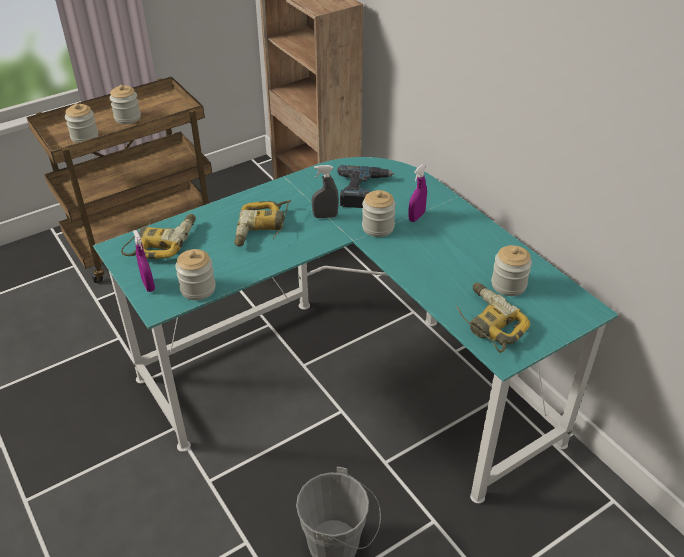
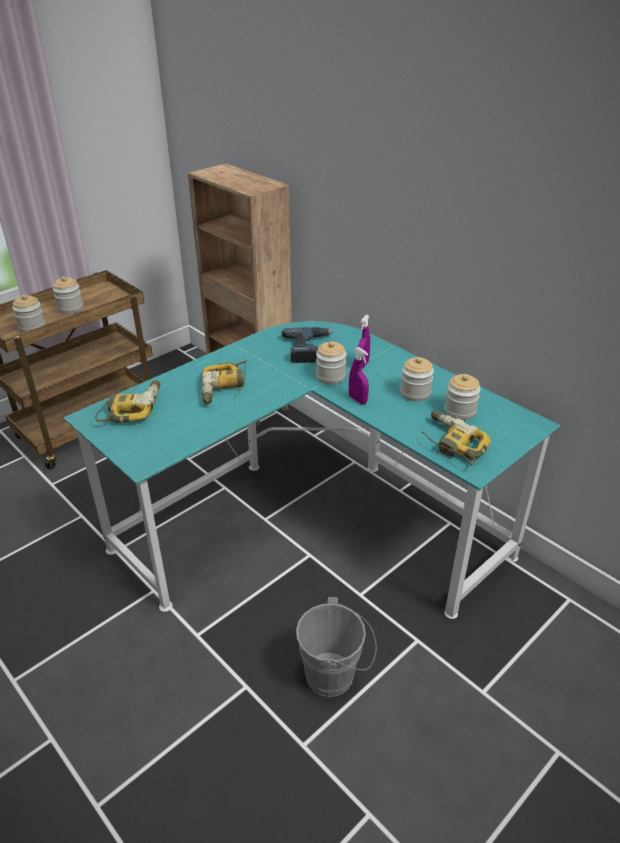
camera: 10 degrees left, 5 degrees down
(148, 285) = (127, 446): purple spray bottle -> purple spray bottle (357, 400)
(198, 289) = (177, 444): jar -> jar (415, 393)
(325, 216) = (280, 372): grey spray bottle -> none

